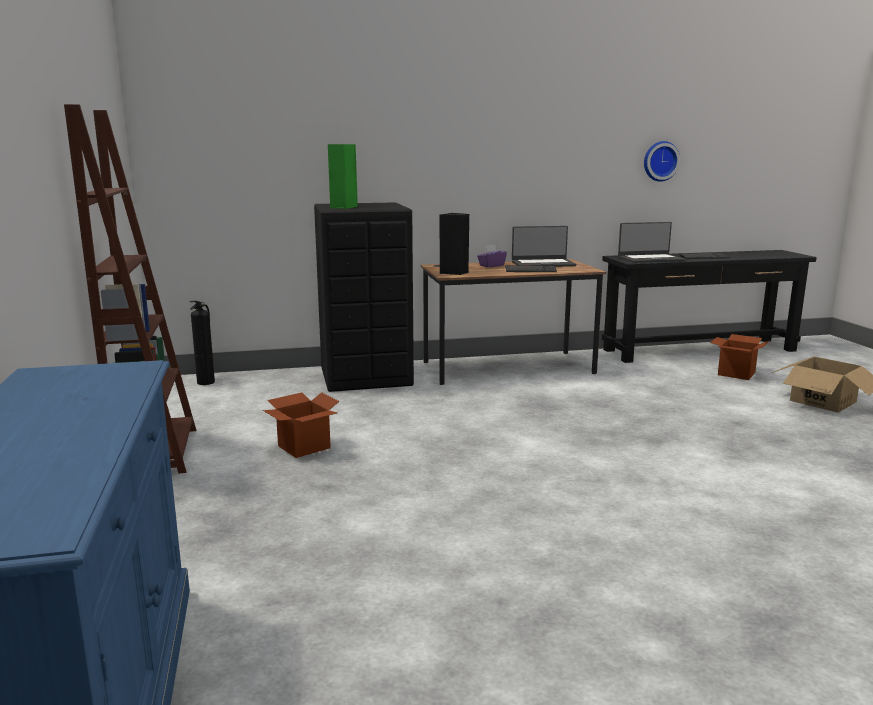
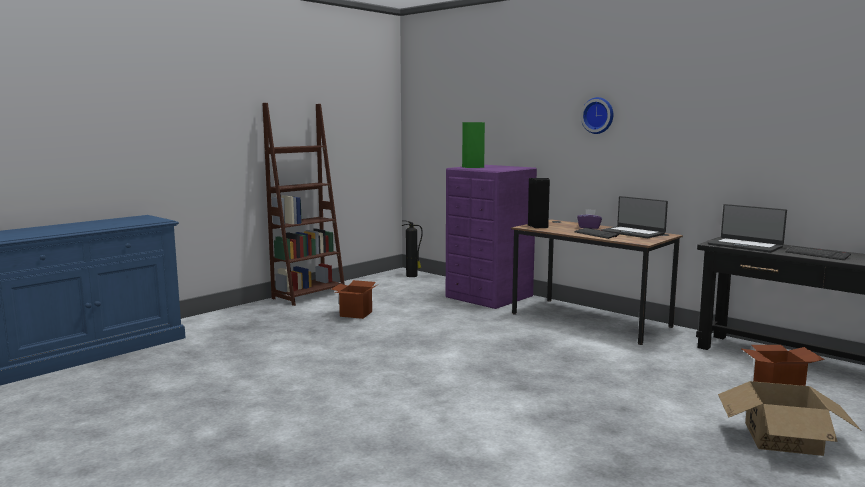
camera: 55 degrees right, 5 degrees down
(366, 376) = (489, 297): black dresser -> purple dresser
(660, 161) = (793, 142): wall clock -> wall clock (598, 115)

